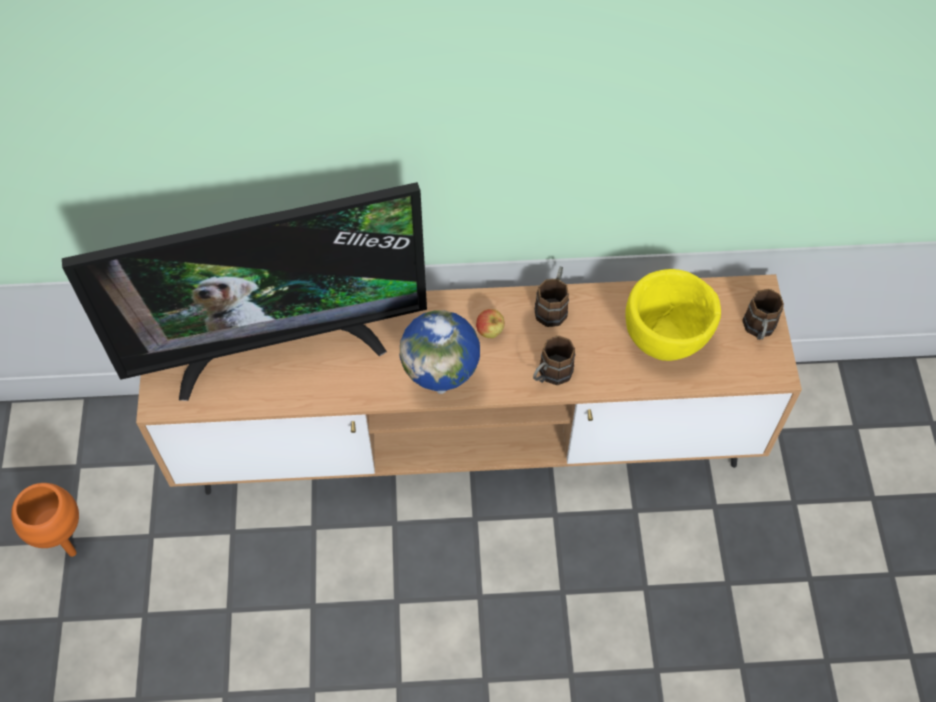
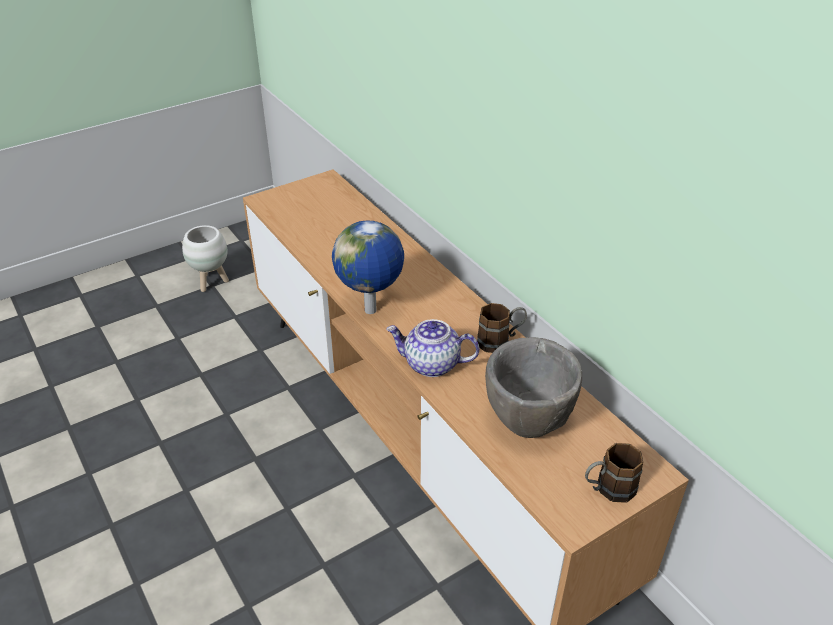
camera: 60 degrees right, 20 degrees down
(63, 537) = (212, 282): orange planter -> white planter
(277, 344) = (345, 225): television -> none
(490, 332) = (443, 316): apple -> none
(550, 375) = (431, 364): brown mug -> teapot
(664, 343) = (528, 424): yellow bowl -> grey bowl

